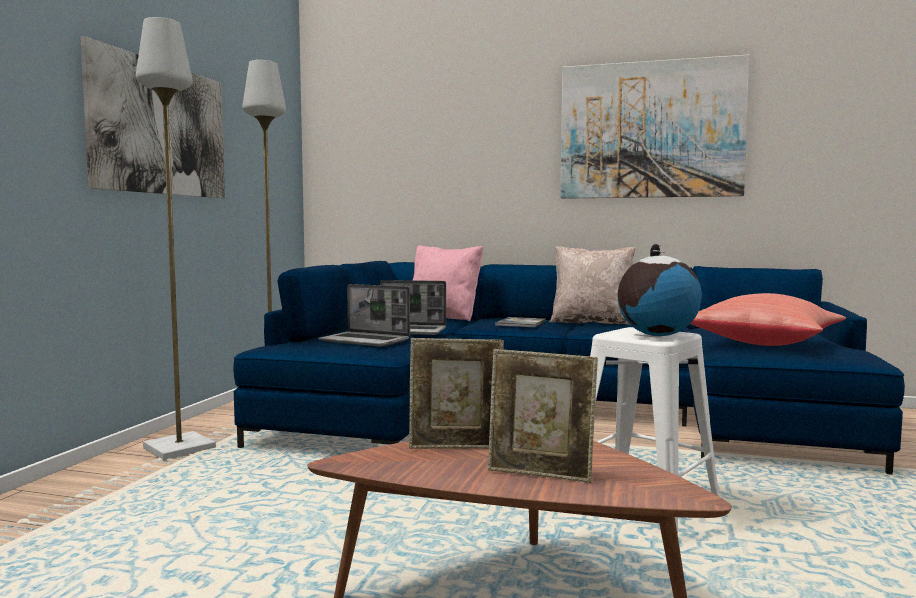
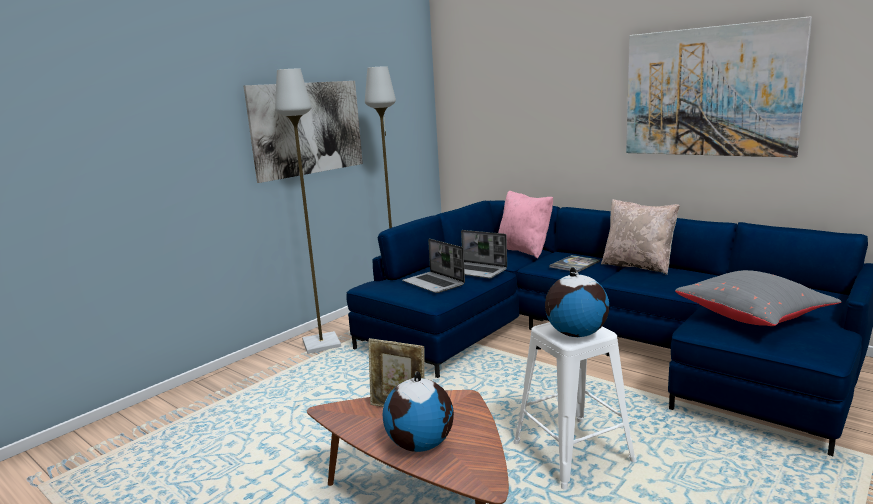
camera: 25 degrees right, 10 degrees up
(540, 475) = (421, 445): picture frame -> globe
(765, 344) = (753, 317): red pillow -> grey pillow

